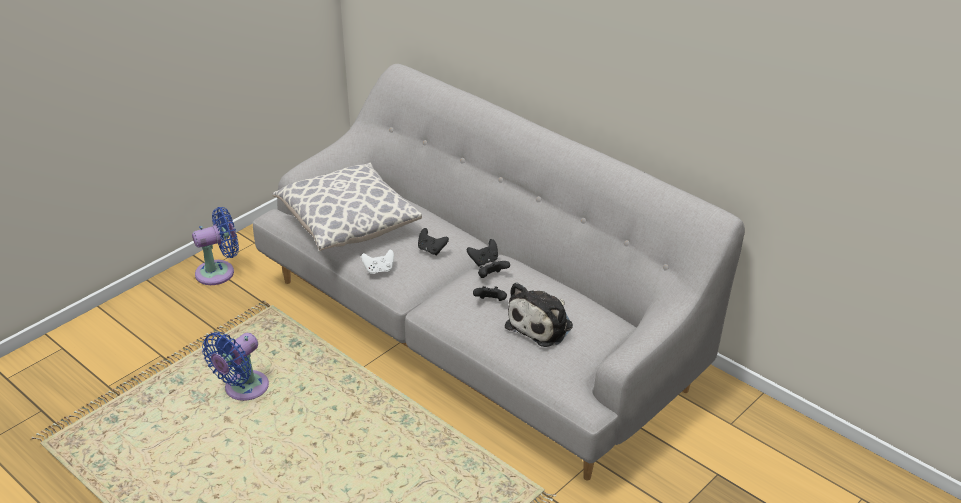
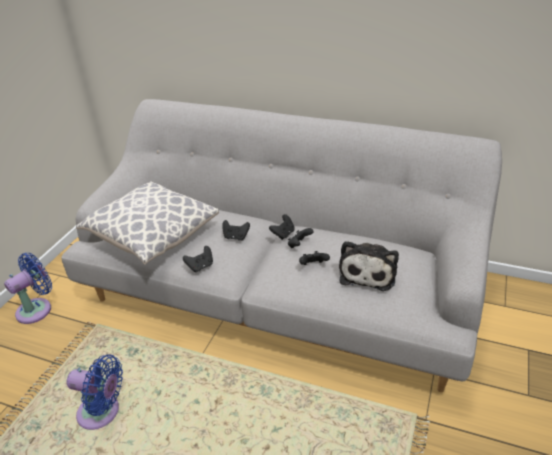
camera: 20 degrees left, 0 degrees up
(243, 389) = (102, 413): blue fan -> blue fan turned 90 degrees counterclockwise
(379, 270) = (200, 266): white game controller -> black game controller

